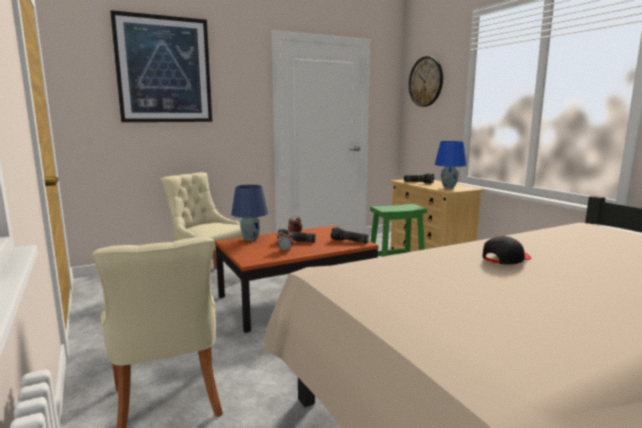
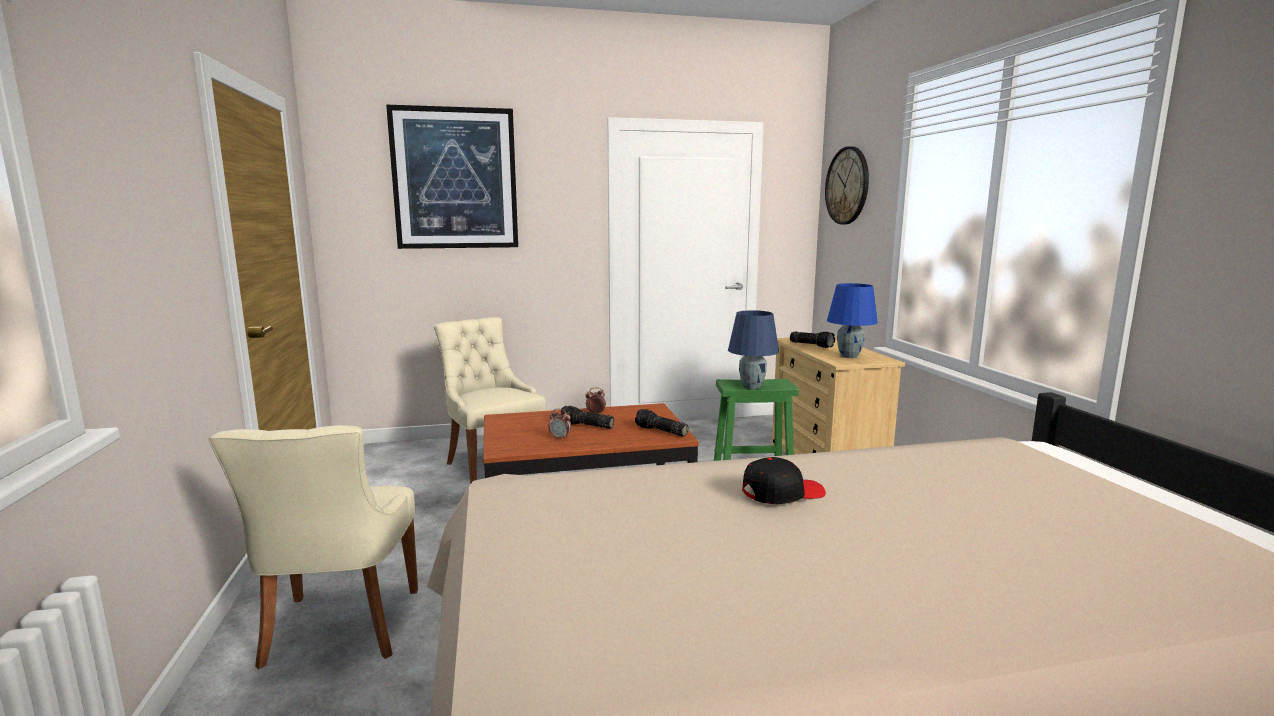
camera: 15 degrees right, 0 degrees up
(250, 239) = (530, 416): blue table lamp -> blue table lamp (751, 386)

